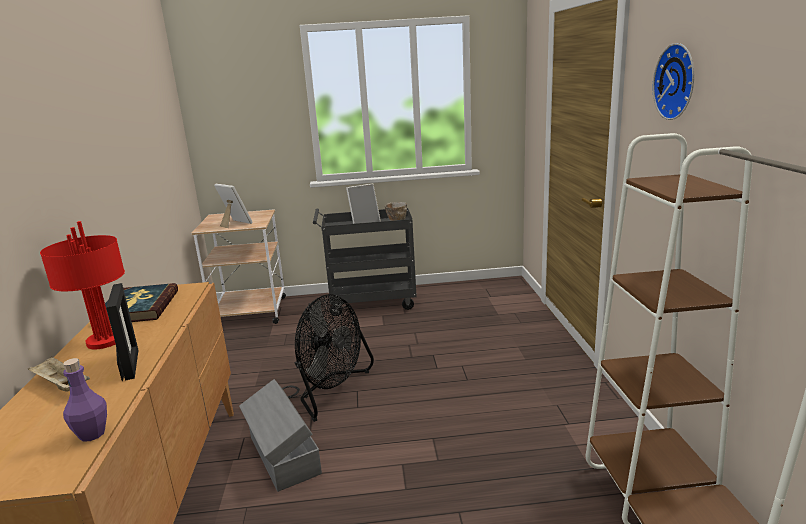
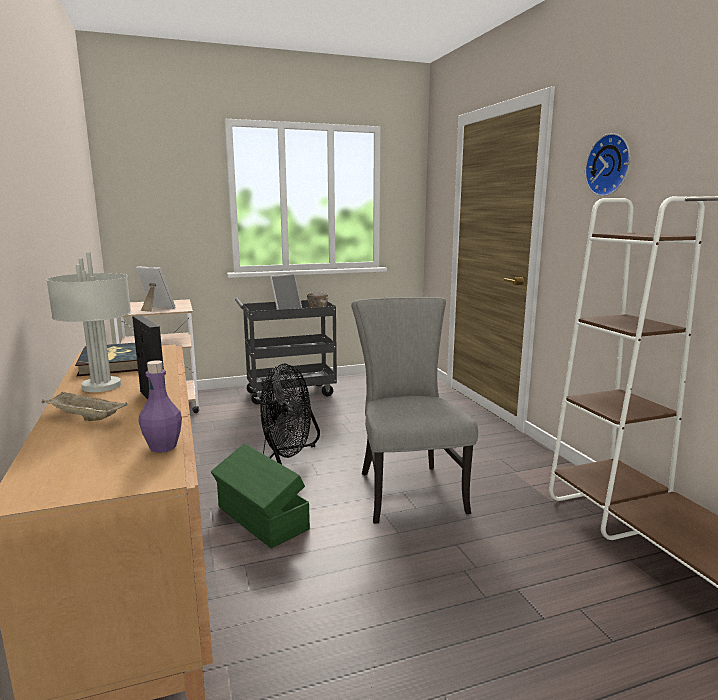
camera: 15 degrees left, 5 degrees down
(105, 341) = (102, 386): red table lamp -> grey table lamp
(283, 456) = (261, 519): grey storage box -> green storage box
(439, 434) = (407, 488): none -> grey chair

